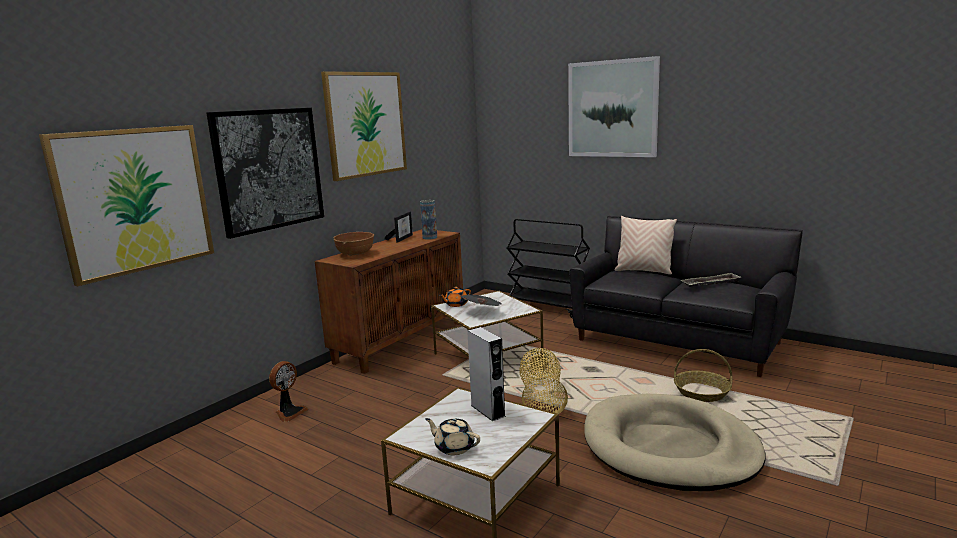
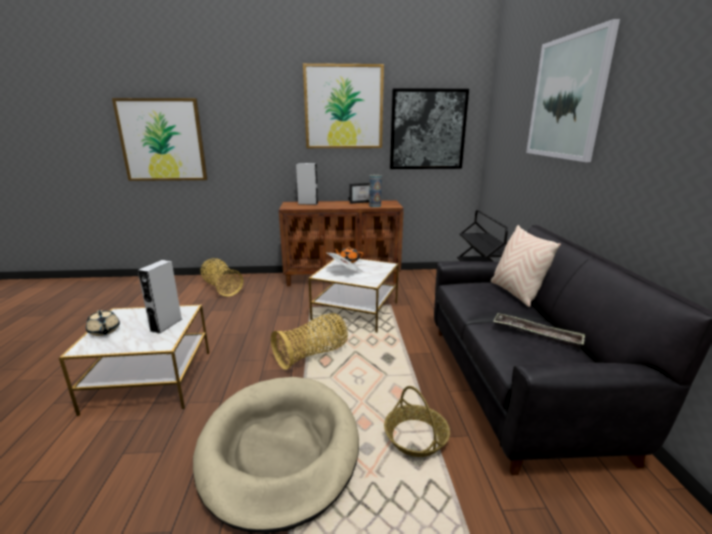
camera: 50 degrees right, 5 degrees up
(269, 169) = (252, 133): picture -> picture (427, 130)
(289, 413) = (221, 288): fan -> basket
(355, 254) = (308, 203): brown bowl -> grey speaker
(454, 447) = (104, 331): beige teapot -> beige teapot turned 150 degrees clockwise

